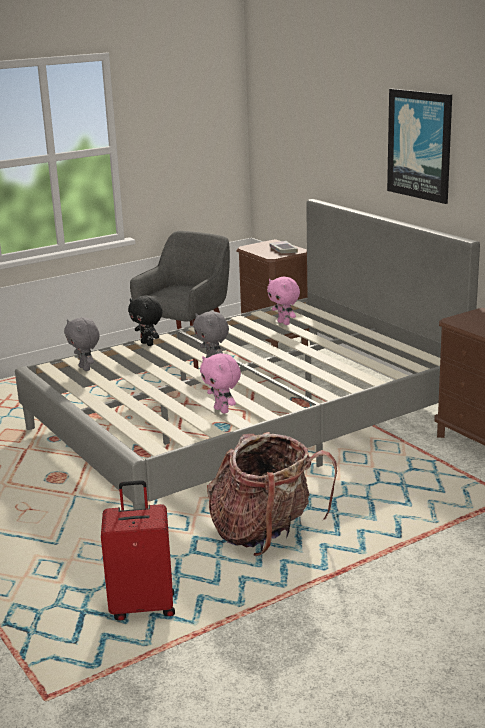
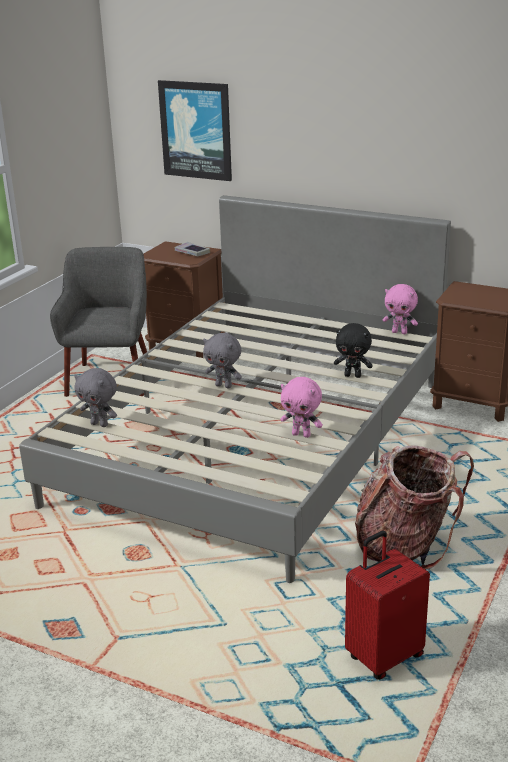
camera: 30 degrees left, 5 degrees up
(148, 344) = (130, 381): black plush toy -> black plush toy (353, 375)
(284, 323) = (237, 328): pink plush toy -> pink plush toy (400, 332)
(420, 144) = (368, 132): picture -> picture (196, 130)

